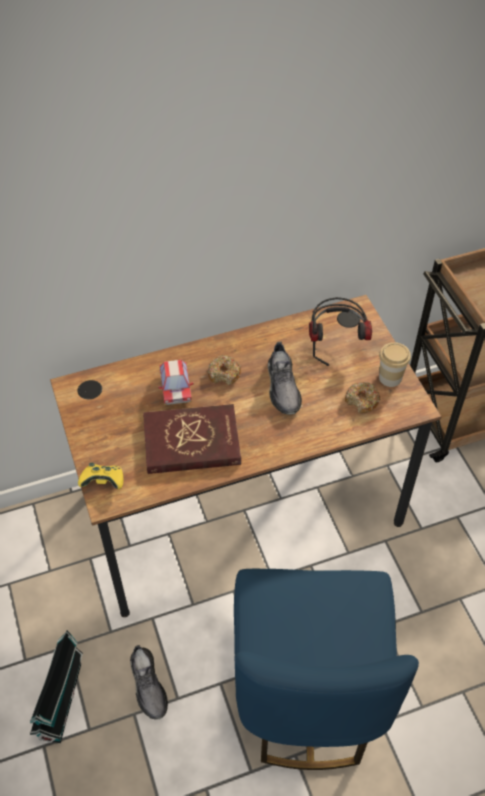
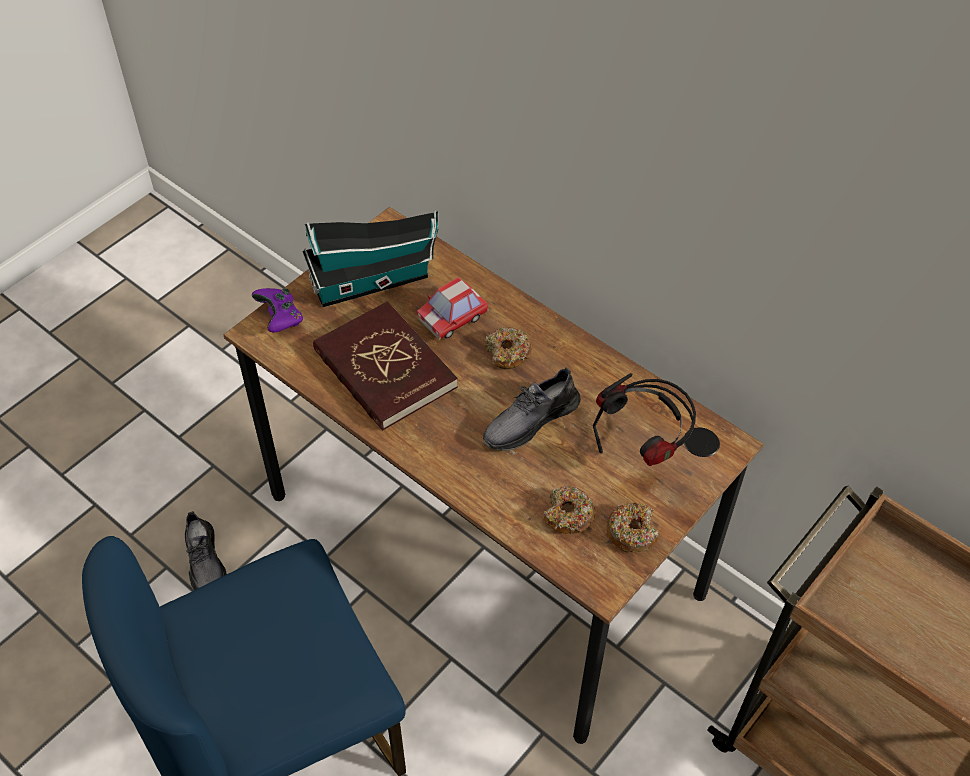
camera: 60 degrees right, 0 degrees up
(61, 697) = (153, 491): toy house -> toy house (375, 281)
(104, 482) = (280, 319): yellow game controller -> purple game controller
(148, 685) = (205, 563): grey shoe -> grey shoe turned 60 degrees counterclockwise
(390, 378) = (632, 532): cup -> donut

